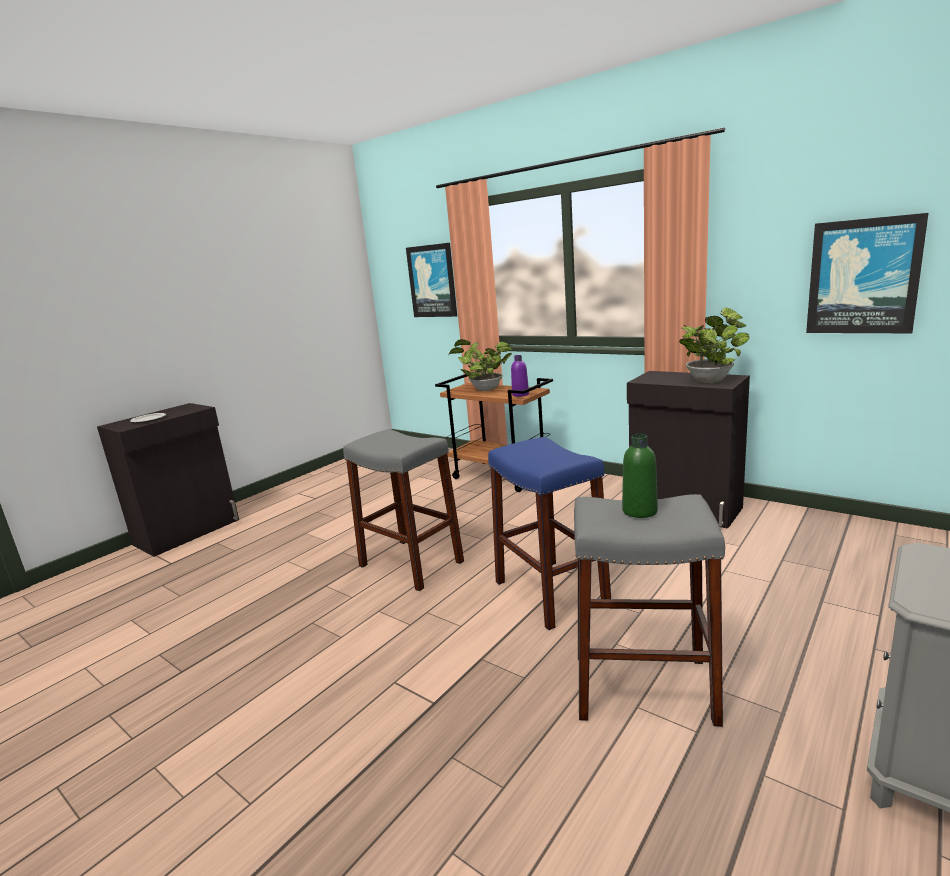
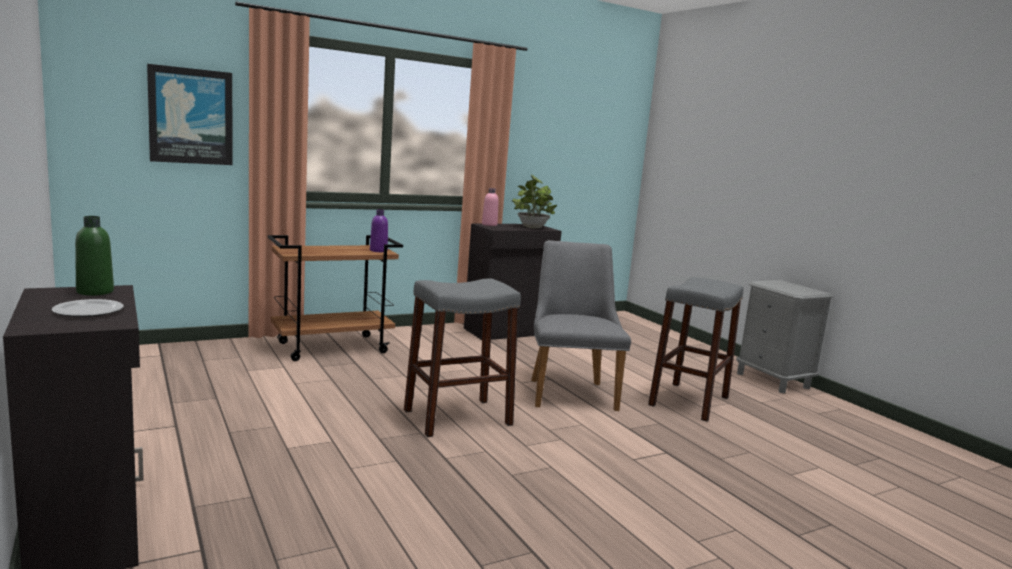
camera: 70 degrees left, 5 degrees down
(483, 389) = (323, 250): potted plant -> none
(551, 593) = (569, 391): blue stool -> grey chair
(639, 511) = (703, 285): green bottle -> green bottle (95, 292)
(661, 374) = (489, 225): none -> pink bottle
(863, 277) = (581, 161): picture -> none

